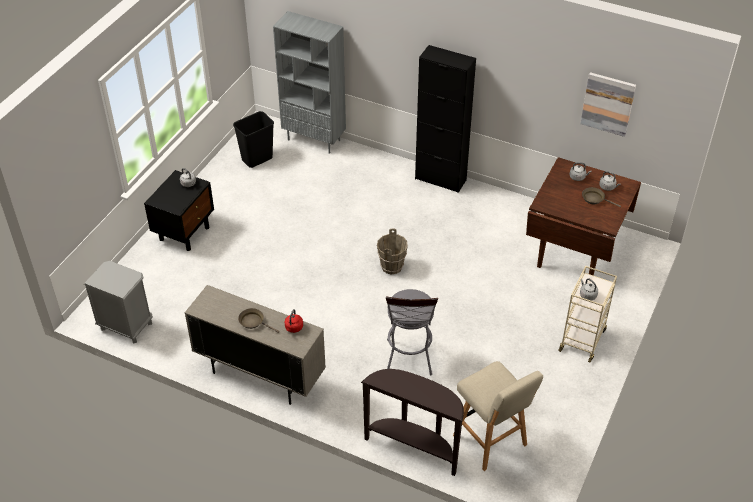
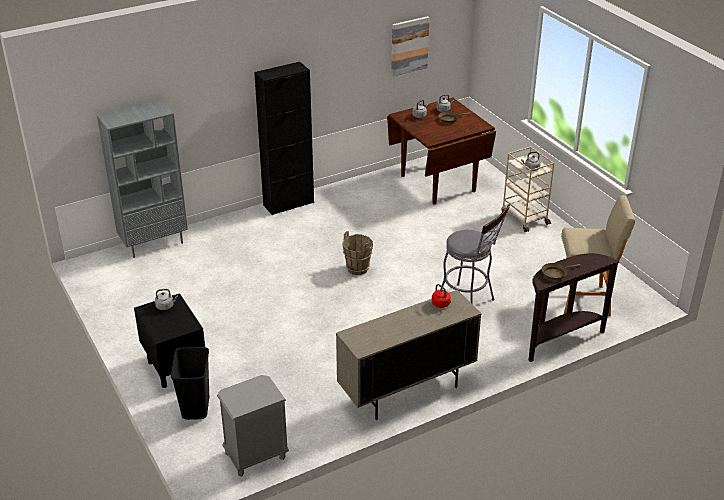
camera: 55 degrees left, 10 degrees down
(253, 322) = (412, 323): brown frying pan -> brown frying pan (555, 274)
(257, 159) = (133, 284): black trash can -> black trash can (195, 407)

